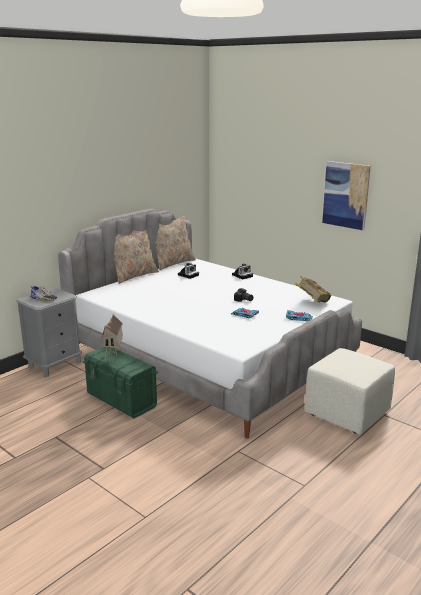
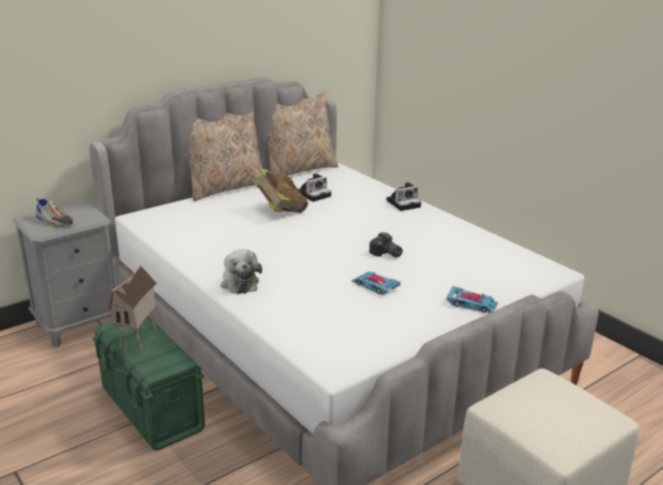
camera: 10 degrees right, 5 degrees up
(168, 319) = (239, 282): none -> plush toy
(312, 302) = (508, 270): book -> book (280, 210)
(346, 195) = (599, 76): picture -> none

